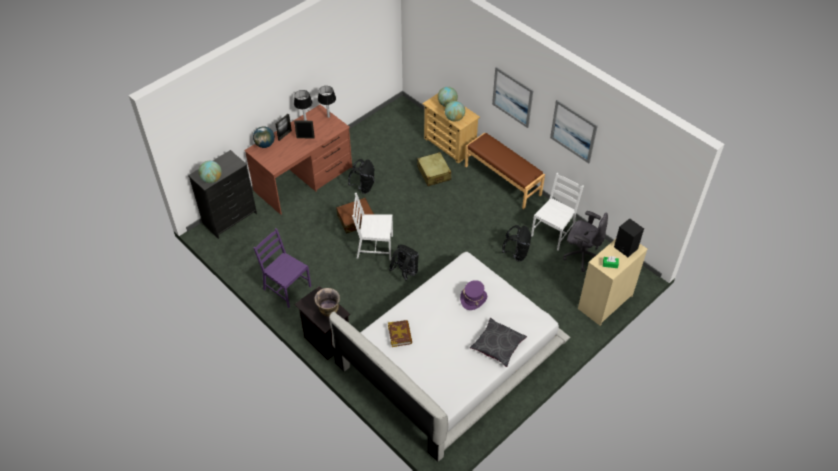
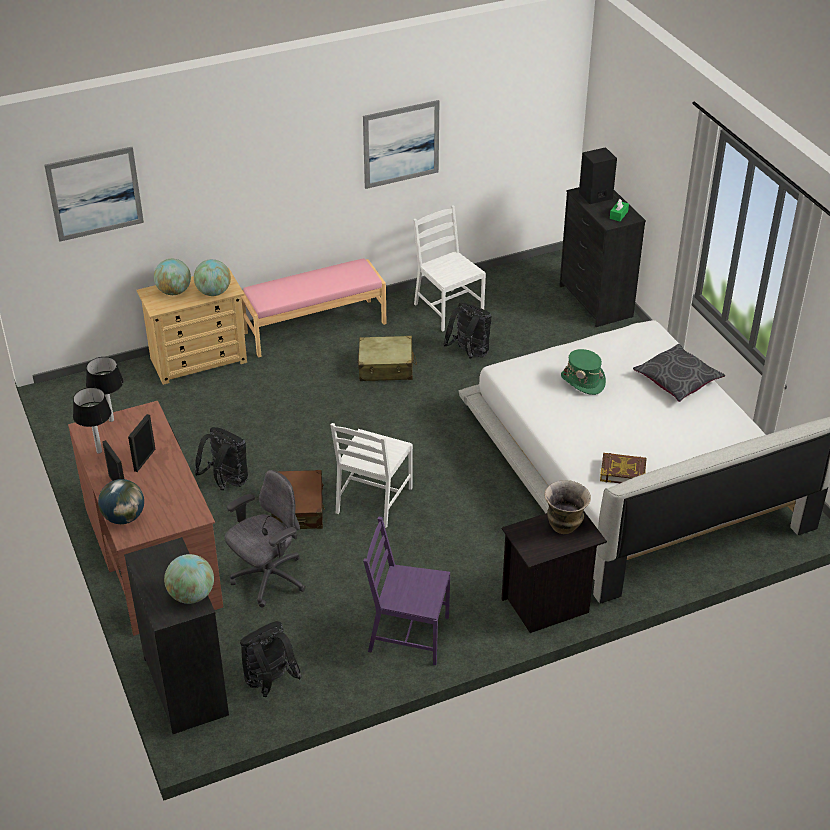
camera: 70 degrees left, 10 degrees down
(286, 288) = (408, 635): purple chair -> purple chair turned 45 degrees clockwise
(405, 272) = (447, 477): black backpack -> black backpack (270, 682)
(434, 173) = (251, 393): beige suitcase -> beige suitcase (386, 367)
(473, 299) = (583, 381): purple hat -> green hat
(503, 180) = (314, 327): brown bench -> pink bench
(512, 97) = (280, 180): picture -> picture (95, 193)
(581, 255) = (504, 297): grey office chair -> grey office chair (268, 579)
(604, 302) = (595, 301): beige dresser -> black dresser

